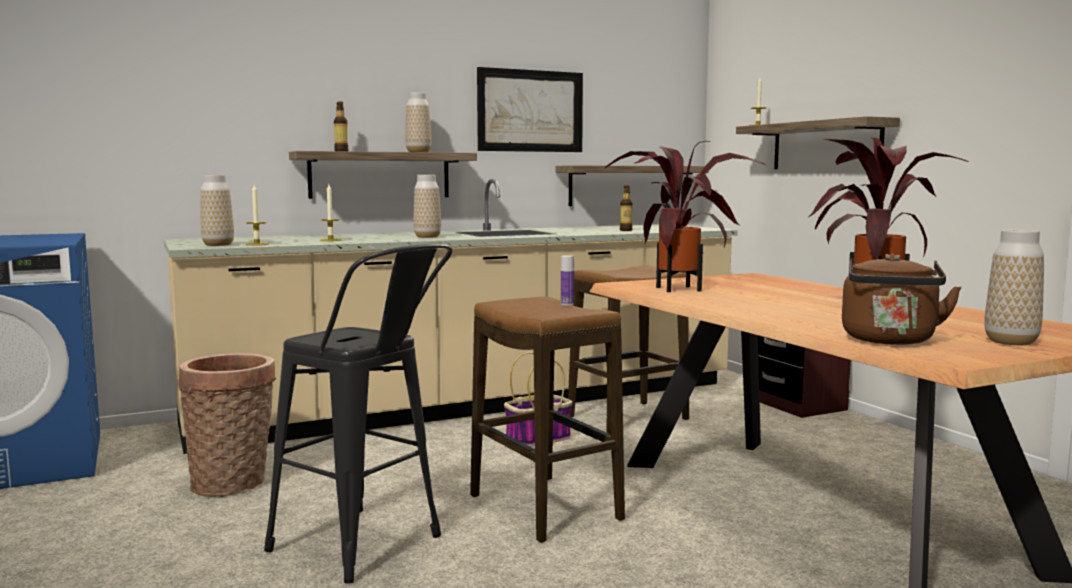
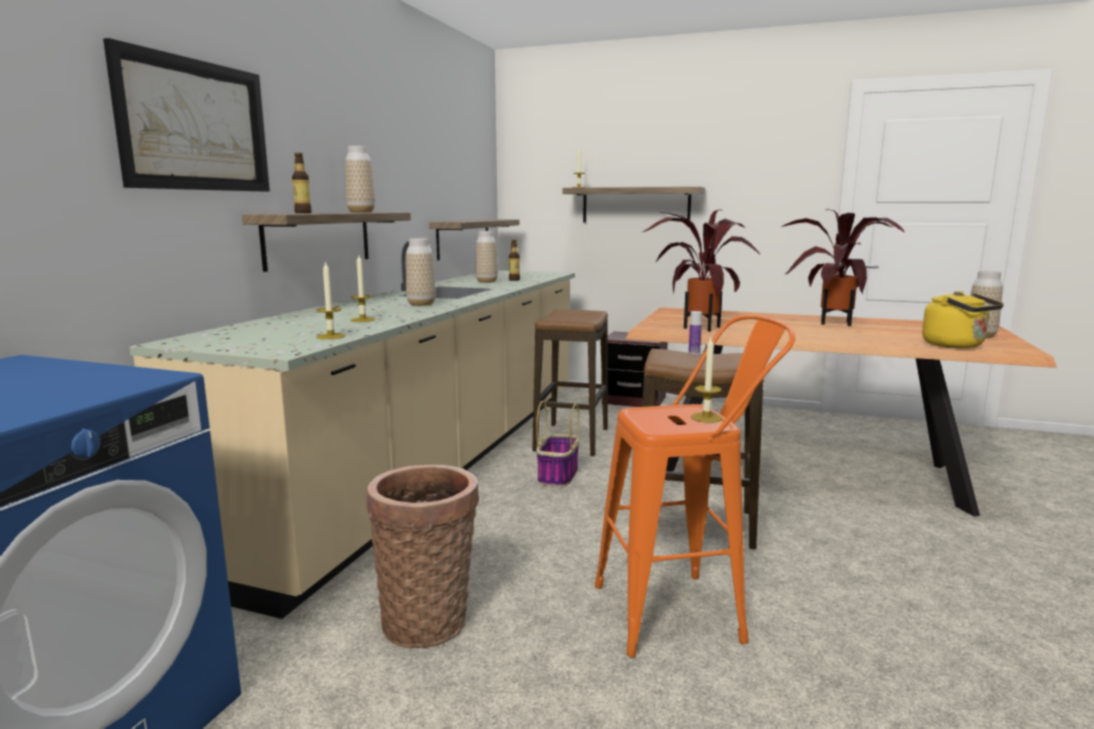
camera: 45 degrees left, 5 degrees up
(218, 245) = (289, 344): vase -> vase (486, 281)
(366, 341) = (706, 417): none -> candle
(367, 549) = (683, 612): black stool -> orange stool
(530, 111) = (412, 168): picture -> picture (195, 125)
(889, 341) = (956, 345): brown kettle -> yellow kettle

